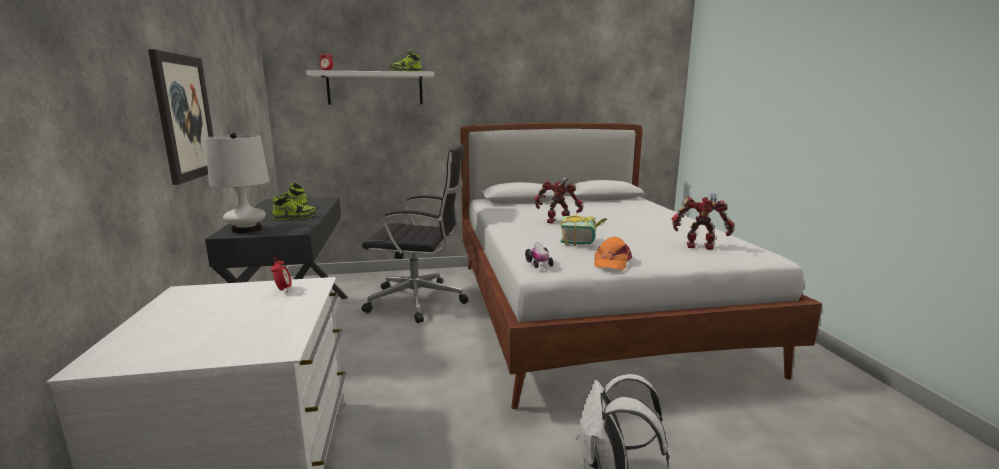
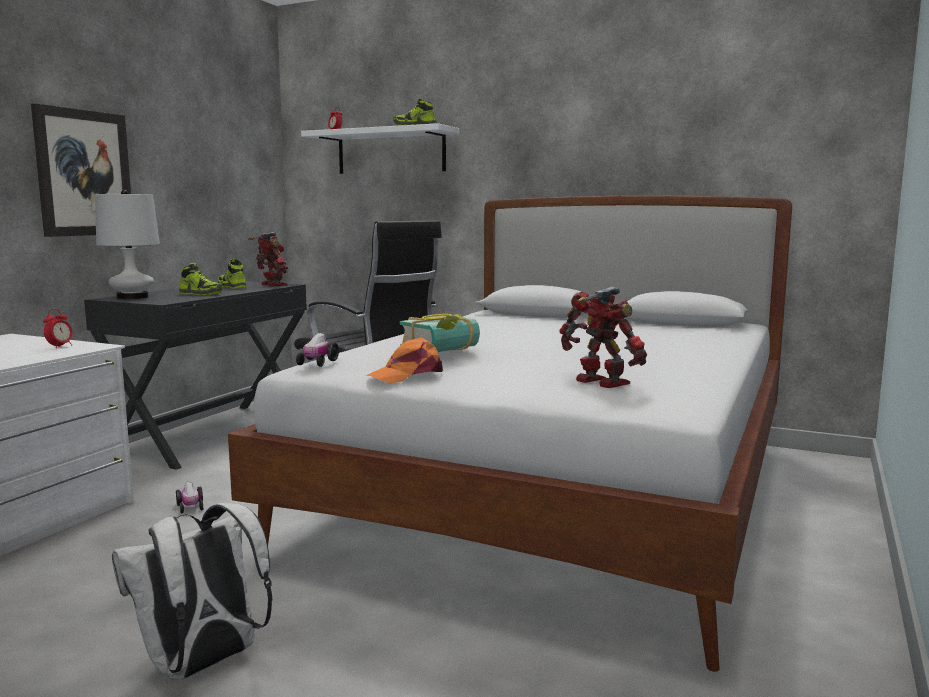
camera: 35 degrees right, 5 degrees down
(395, 391) = (190, 507): none -> toy car
(558, 222) = (496, 335): toy robot -> toy robot (272, 285)

